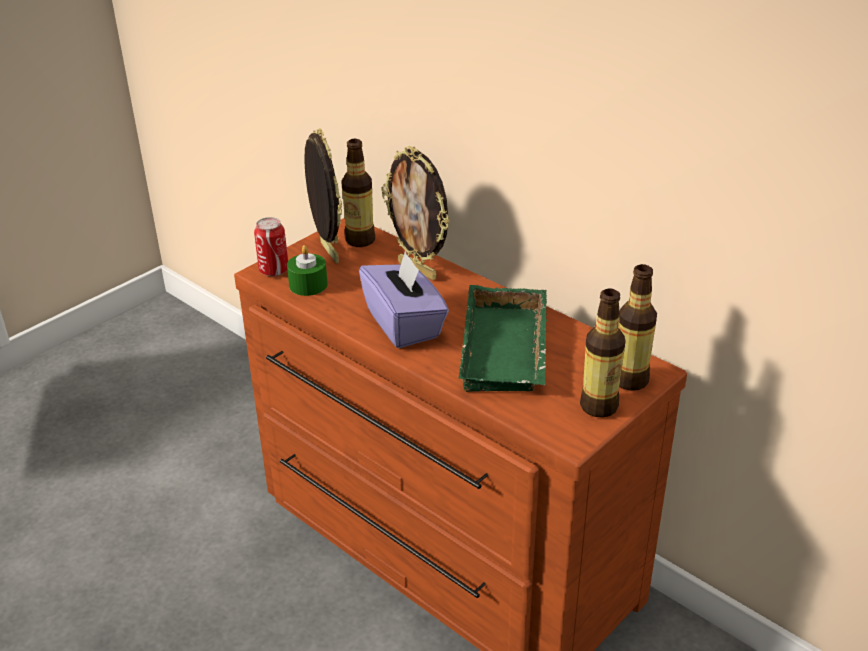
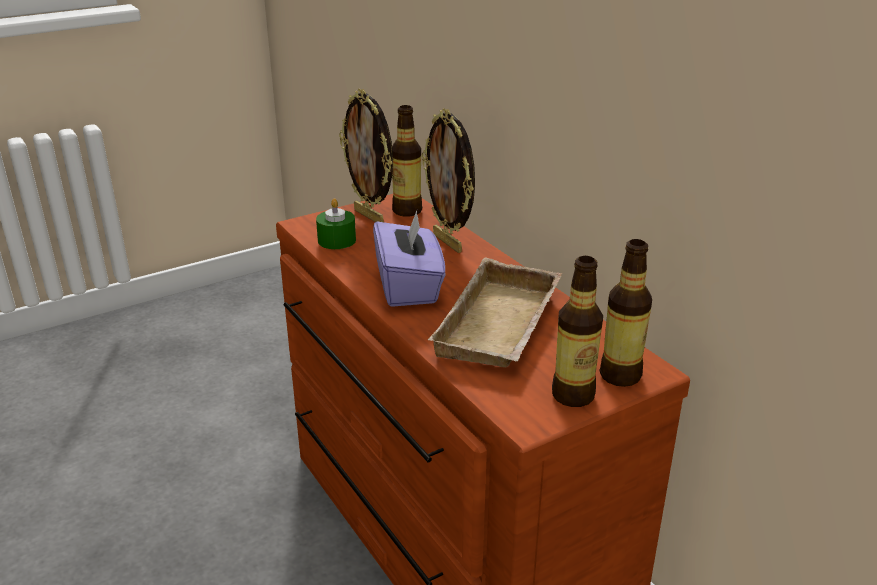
camera: 15 degrees right, 5 degrees down
(274, 270) = (312, 224): can -> none
(327, 252) = (370, 216): picture frame -> picture frame turned 150 degrees clockwise
(508, 350) = (502, 326): green tray -> beige tray

